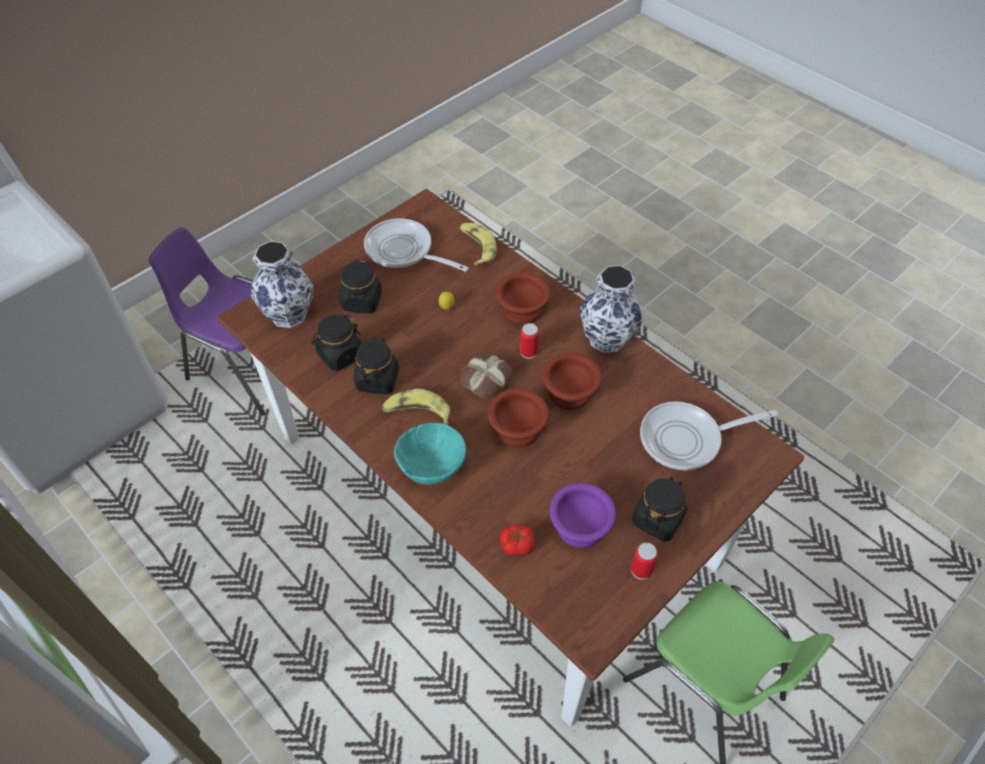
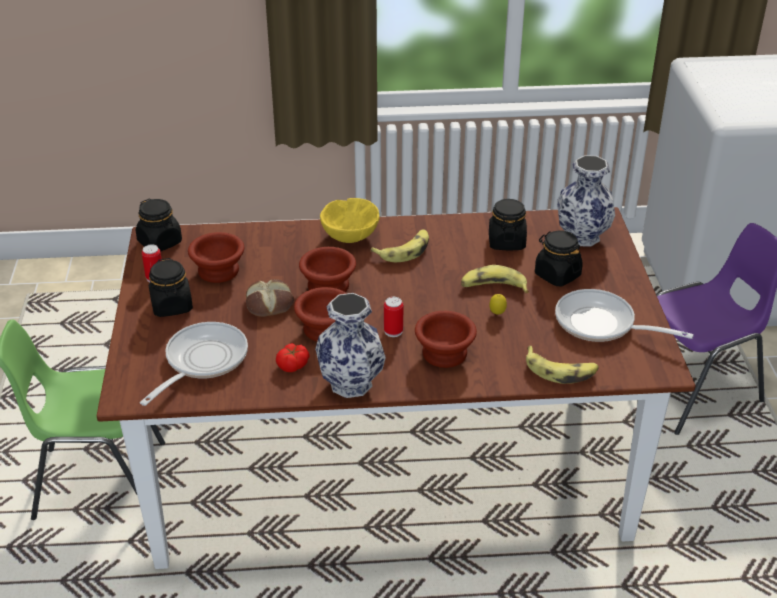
camera: 130 degrees right, 15 degrees down
(377, 380) = (459, 248): black jar -> black jar (160, 242)
(404, 251) = (601, 324): frying pan -> frying pan turned 135 degrees counterclockwise
(415, 328) = (493, 287): none -> banana
(431, 467) = (350, 236): turquoise bowl -> yellow bowl
(485, 378) = (394, 296): bread -> bread (270, 303)
(516, 544) = (246, 241): tomato -> tomato (293, 365)
(578, 527) = (219, 270): purple bowl -> brown bowl

